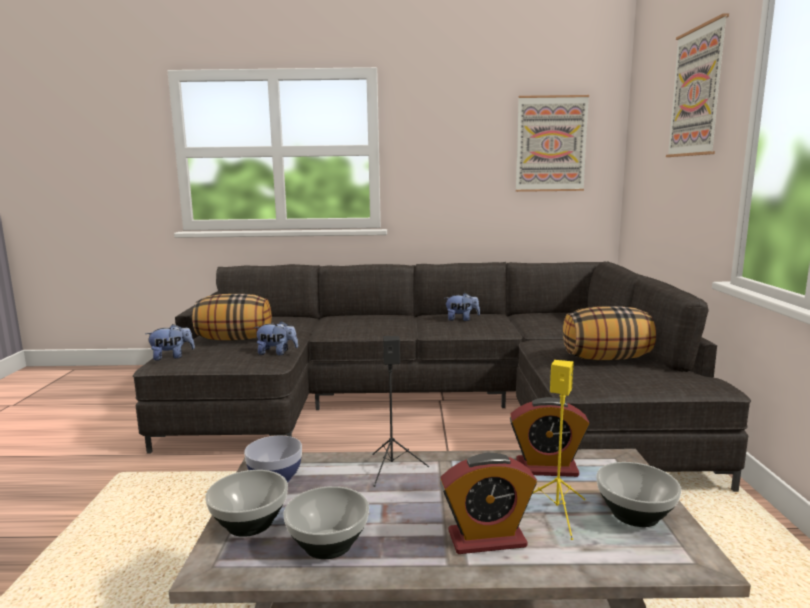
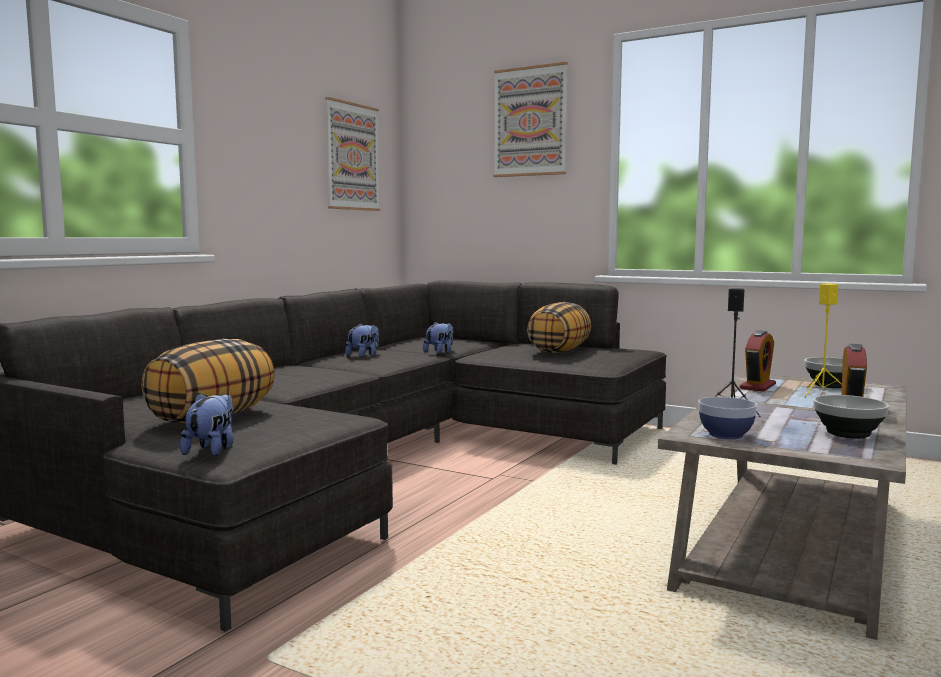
camera: 60 degrees left, 5 degrees down
(250, 523) = (806, 446): bowl -> none
(277, 353) = (325, 411): plush toy -> plush toy (439, 352)

